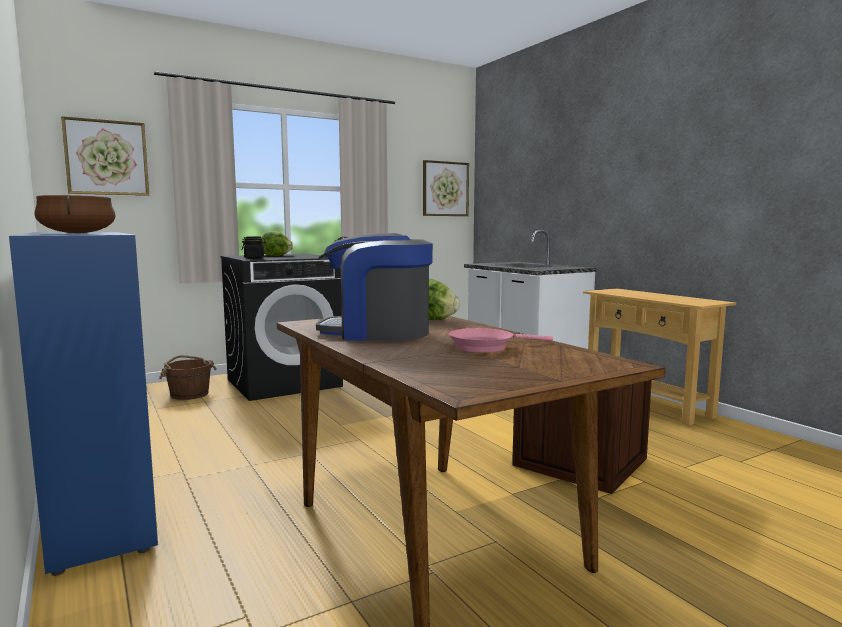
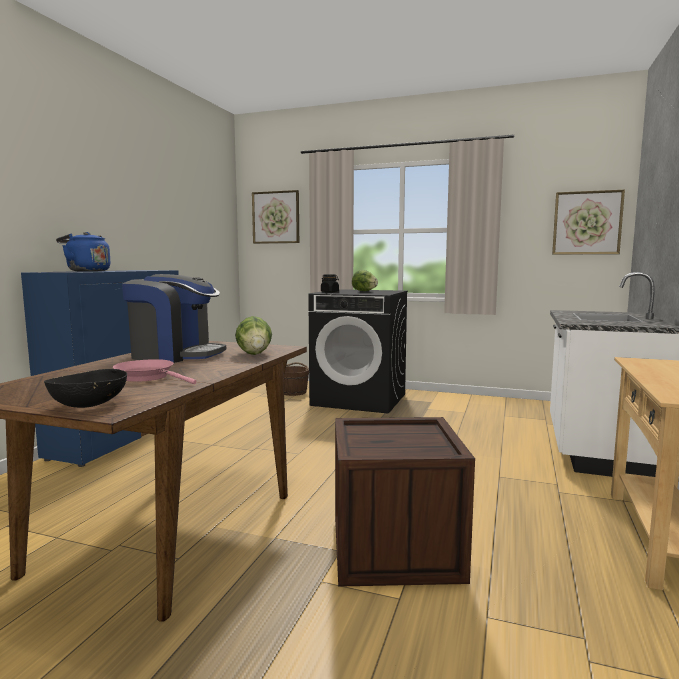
camera: 50 degrees right, 0 degrees up
(77, 233) = (86, 271): brown cooking pot -> blue kettle
(377, 332) = (175, 355): coffee machine -> coffee machine turned 135 degrees clockwise
(586, 366) = (89, 405): none -> black bowl

